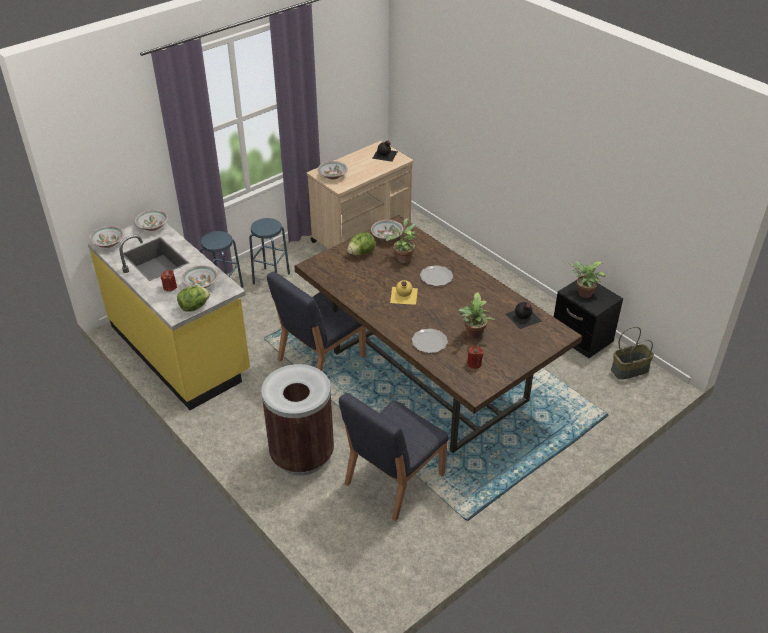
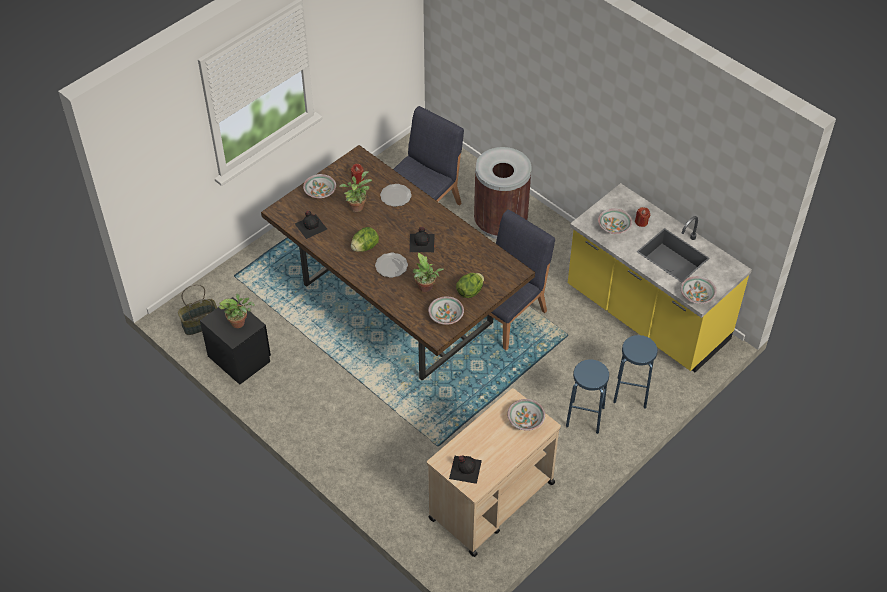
camera: 175 degrees right, 10 degrees up
(108, 243) = (730, 270): bowl -> bowl (320, 192)
(194, 307) = (609, 202): lettuce -> lettuce (365, 247)
(403, 295) = (422, 242): yellow bottle -> black bottle

